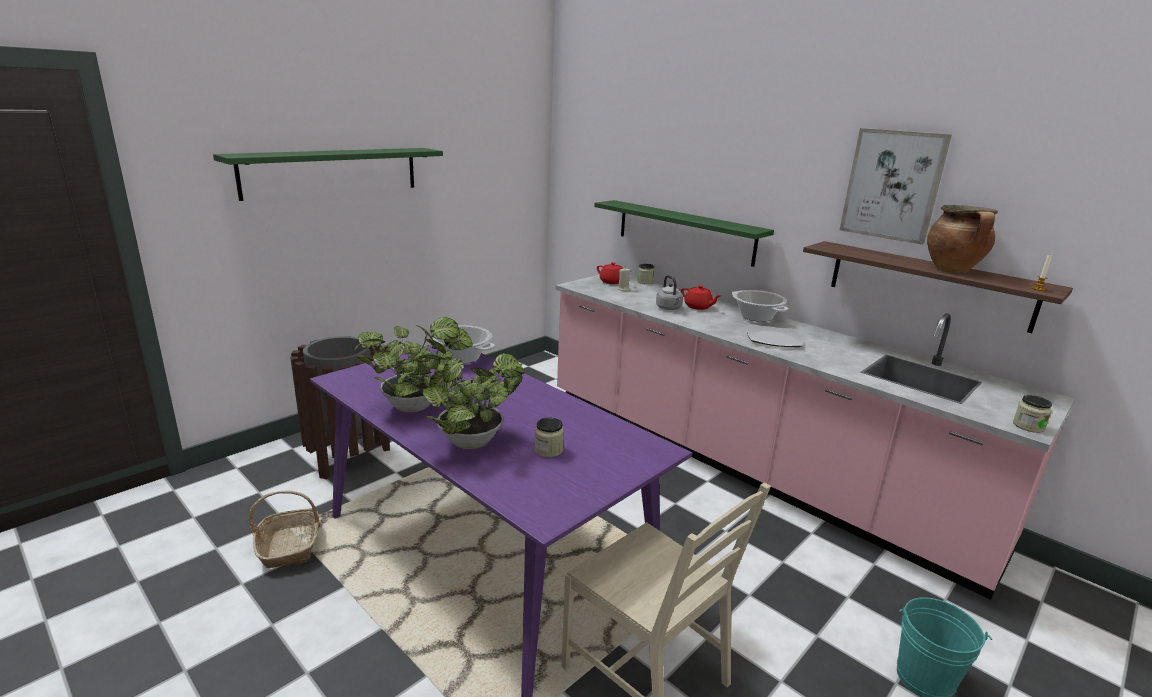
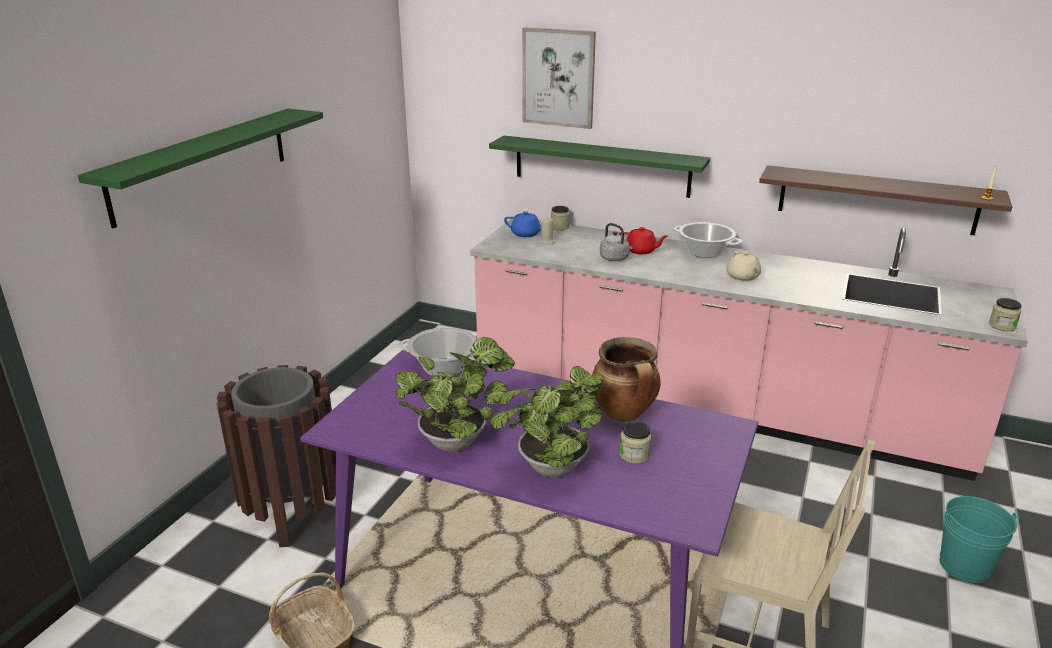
camera: 20 degrees left, 5 degrees up
(612, 282) = (526, 234): red teapot -> blue teapot
(774, 339) = (742, 277): plate -> beige teapot
(892, 185) = (836, 105): picture -> picture (558, 78)
(953, 270) = (906, 186): cooking pot -> cooking pot (625, 414)

